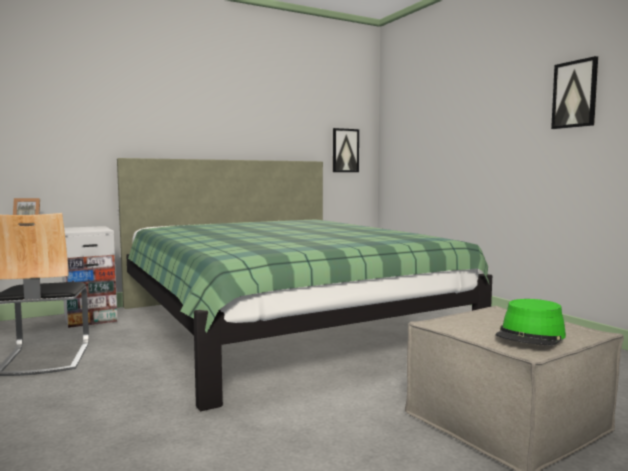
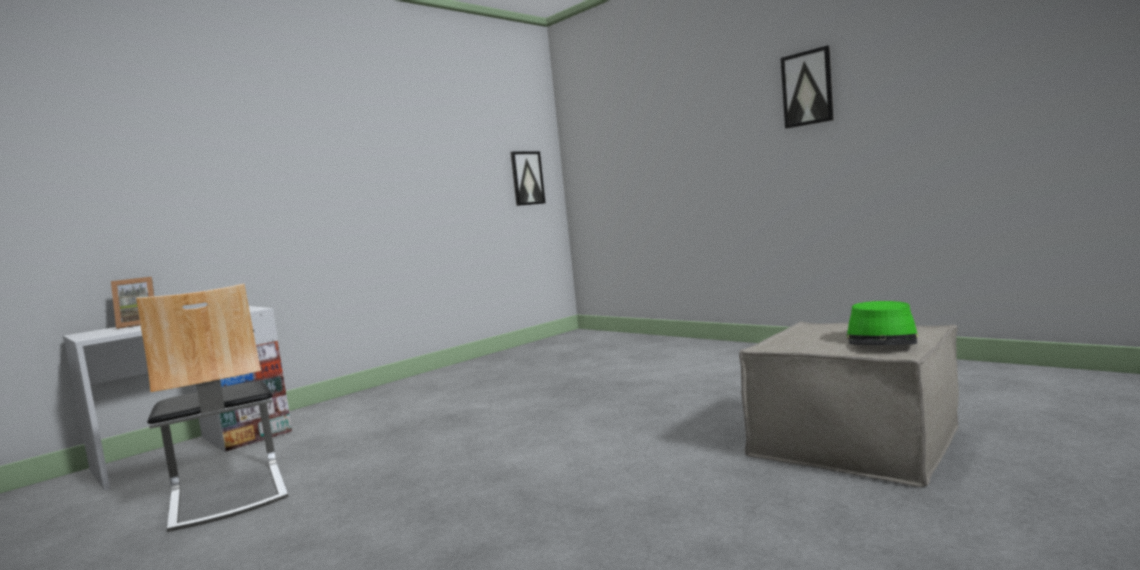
camera: 15 degrees left, 0 degrees up
(281, 325) = (516, 396): green bed -> none

